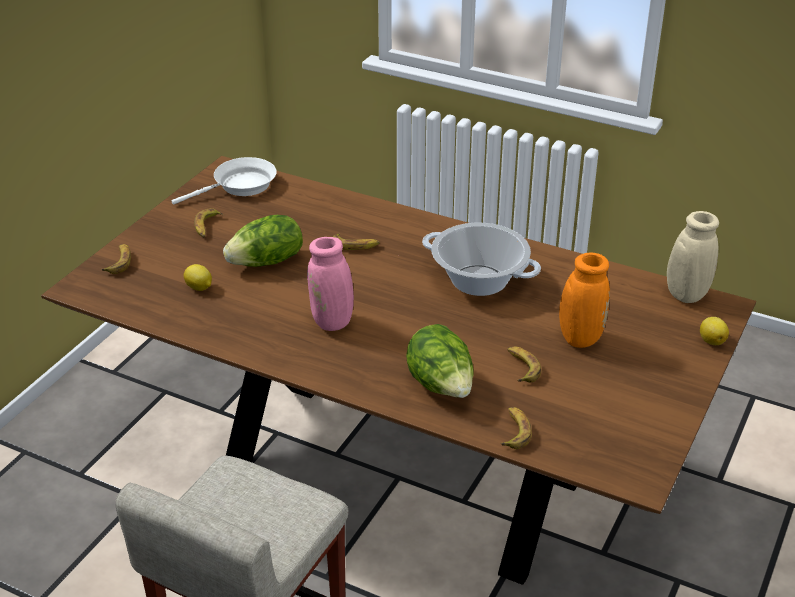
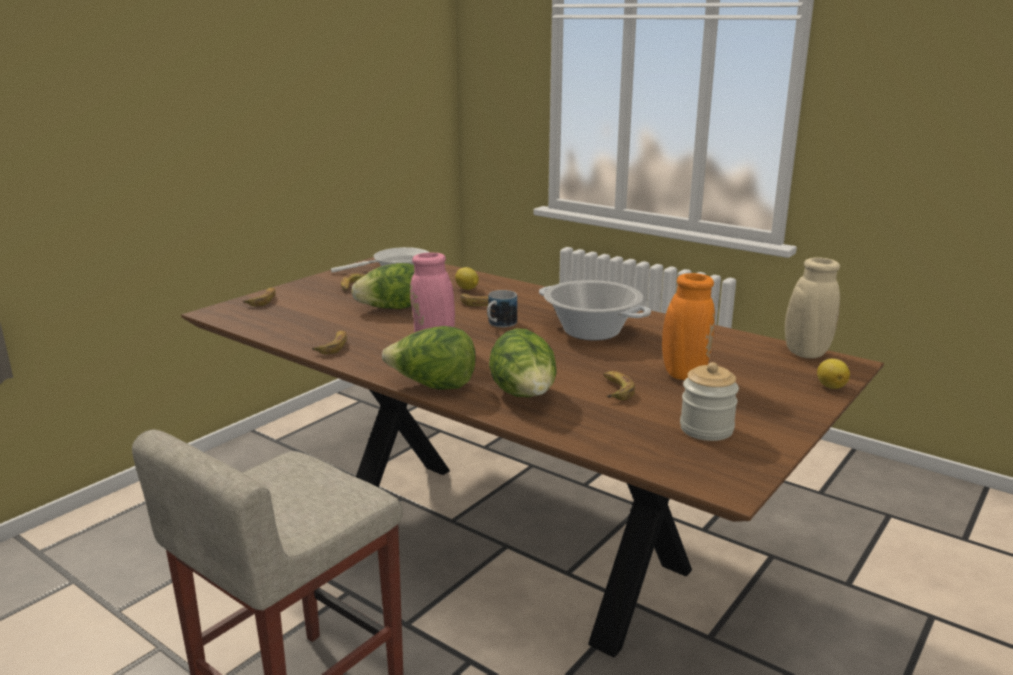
camera: 10 degrees right, 15 degrees down
(199, 288) = (323, 319): lemon -> lemon (467, 289)
(351, 382) = (433, 386): none -> lettuce
(384, 279) = (499, 324): none -> mug
(514, 431) = (591, 435): banana -> banana (333, 346)
(611, 412) = (706, 429): none -> jar

